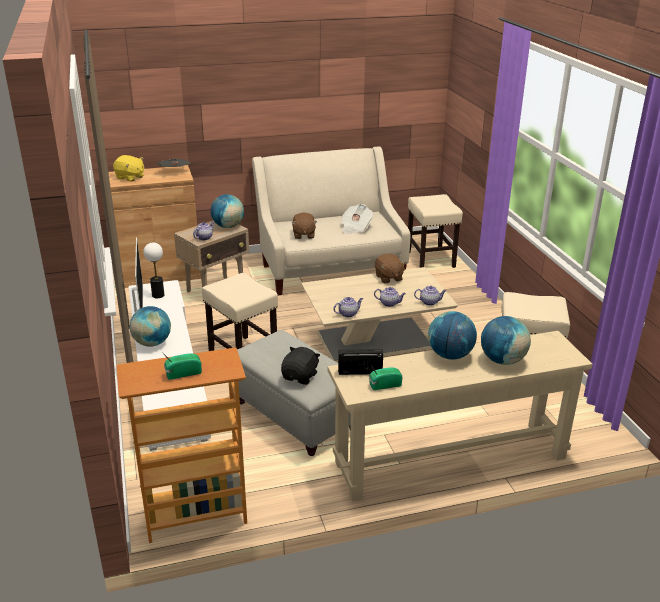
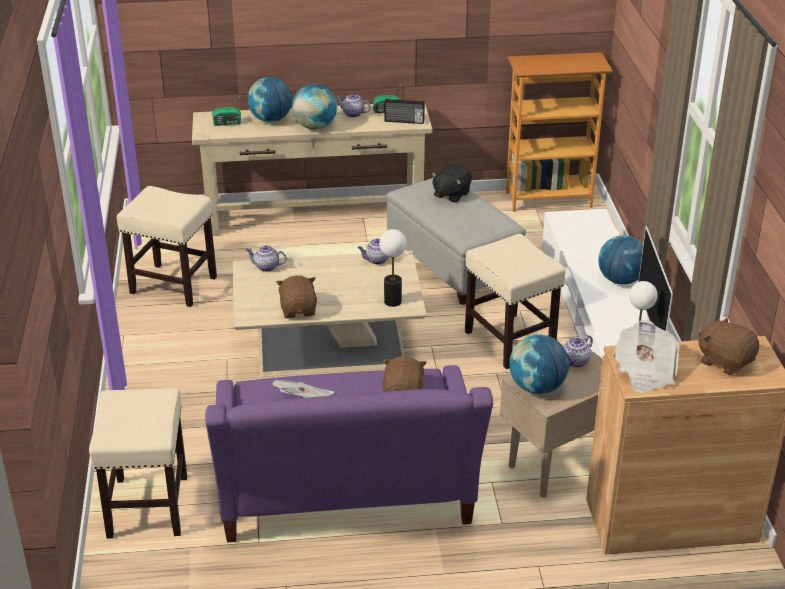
camera: 170 degrees left, 5 degrees up
(130, 177) = (725, 361): yellow plush toy -> brown plush toy
(182, 373) = (557, 61): radio -> radio (228, 123)
(326, 287) = (393, 301): none -> table lamp
(330, 268) = (347, 502): beige sofa -> purple sofa
(389, 303) = (318, 269): teapot -> teapot (352, 114)

